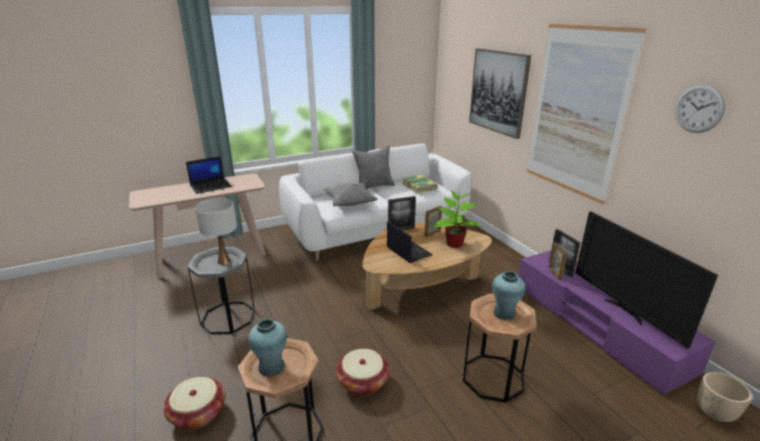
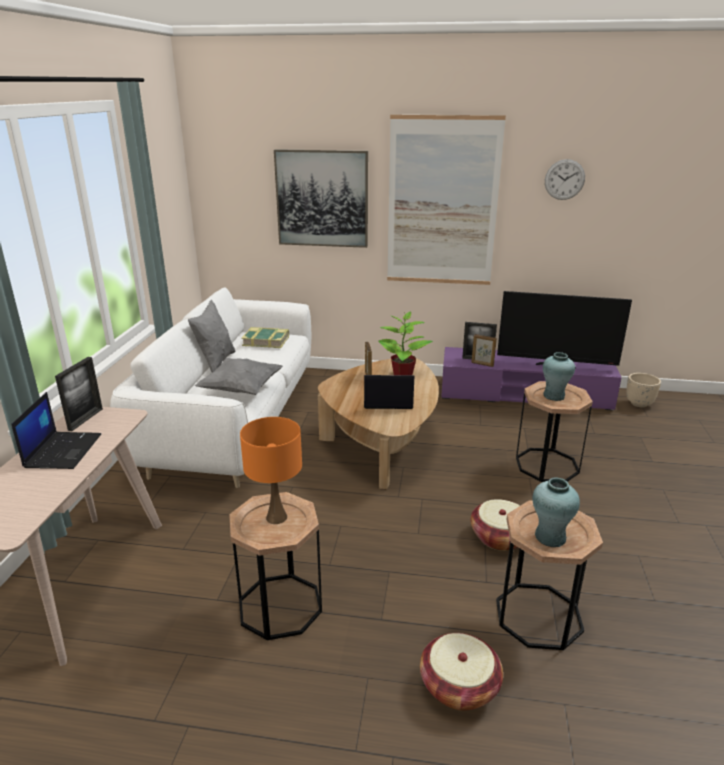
camera: 55 degrees left, 0 degrees up
(224, 261) = (276, 517): white table lamp -> orange table lamp
(228, 317) = (280, 606): grey side table -> brown side table
(401, 230) = (337, 388): picture frame -> picture frame (85, 419)

